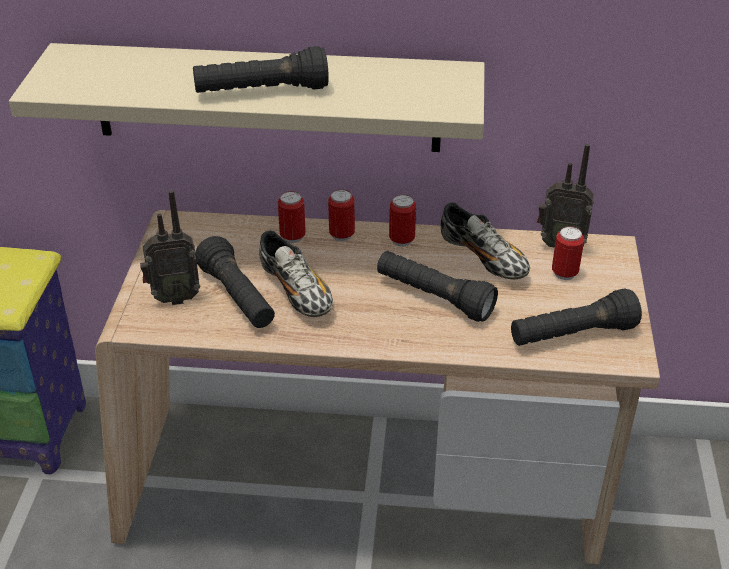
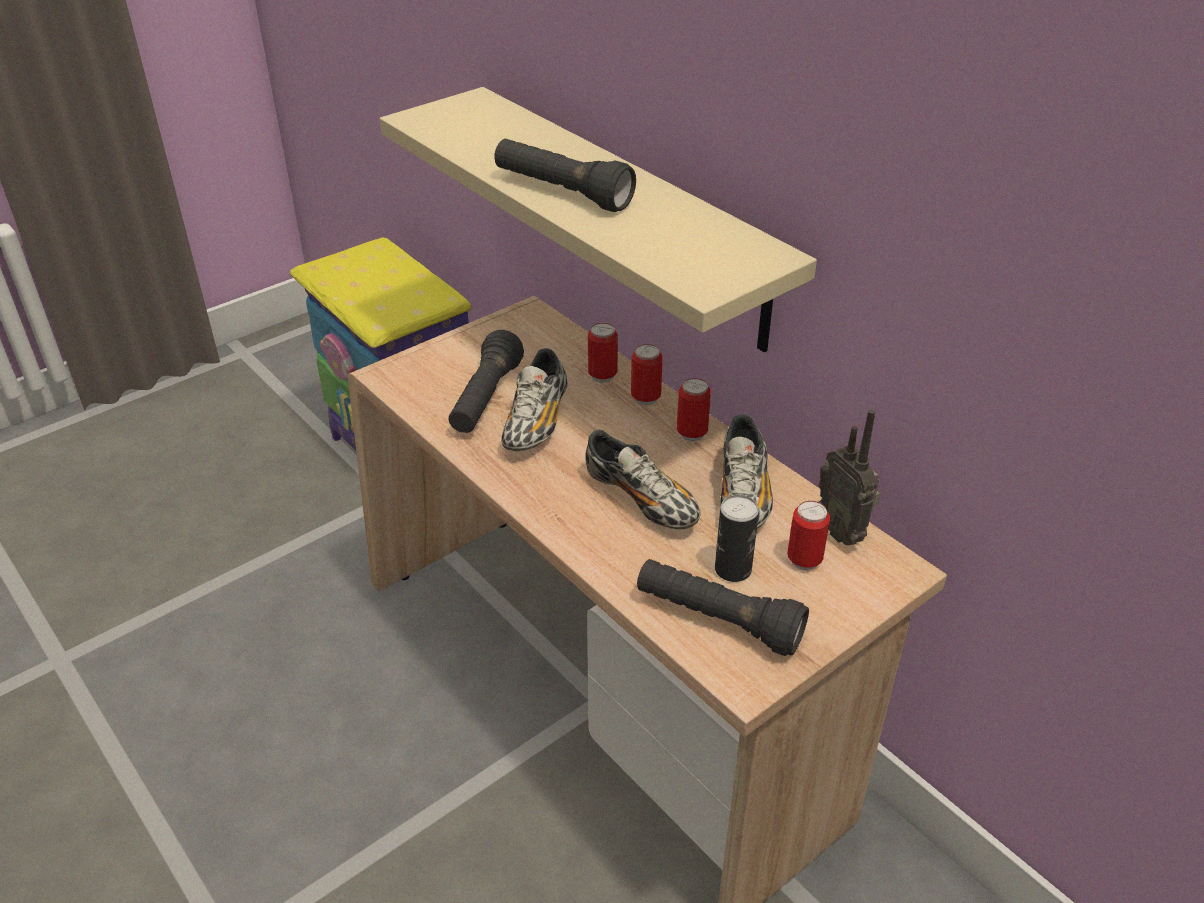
camera: 45 degrees right, 0 degrees up
(173, 297) = (442, 370): radio -> none
(433, 297) = (641, 500): black flashlight -> shoe
(538, 303) = (733, 569): none -> can

